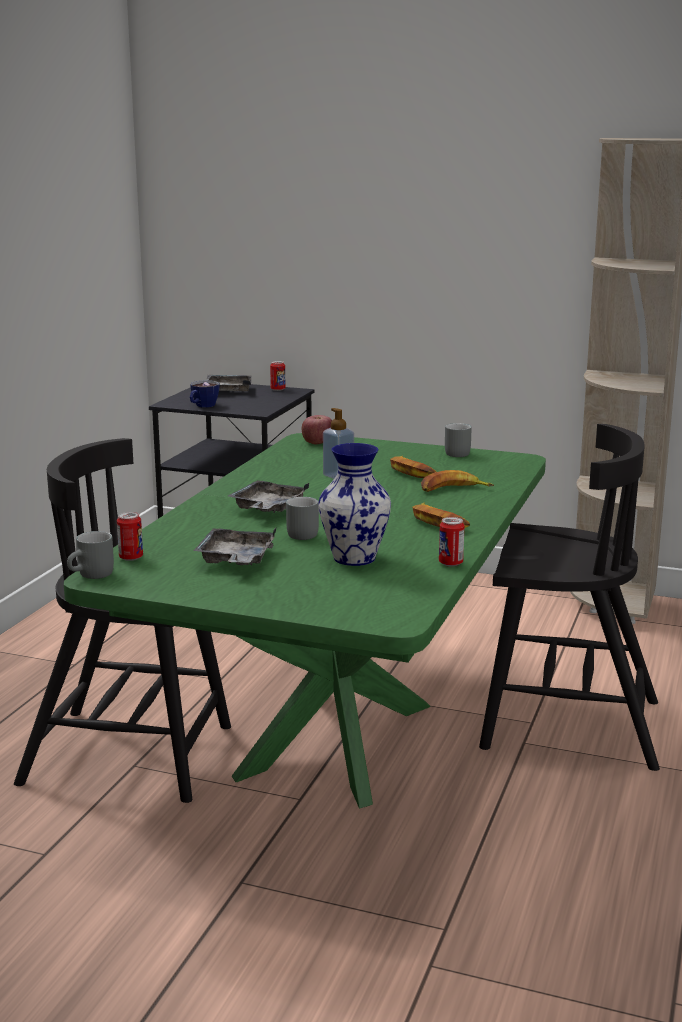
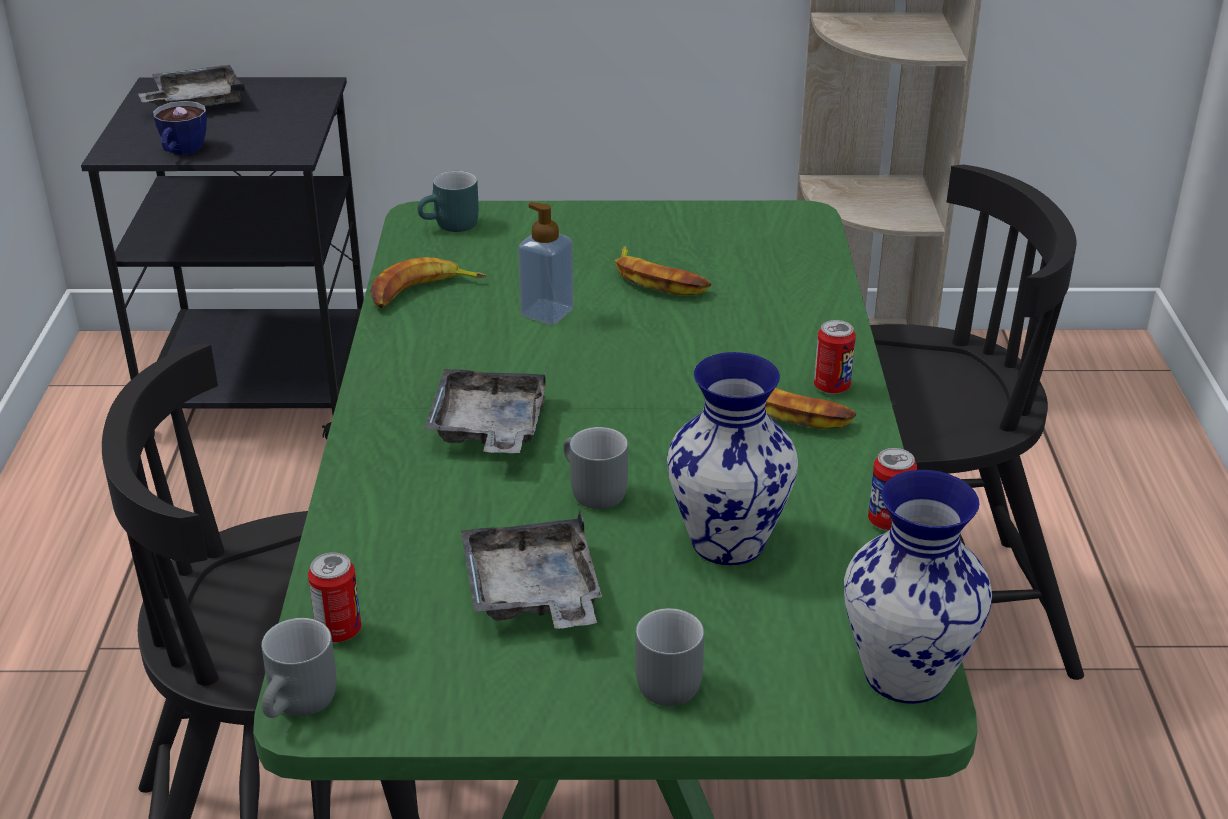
camera: 20 degrees left, 15 degrees up
(278, 389) = (285, 87): can -> can (831, 387)
(317, 443) = (451, 226): apple -> turquoise mug
(401, 610) = (902, 675): none -> vase
(453, 489) = (755, 317): banana -> banana (423, 292)
(455, 453) = (692, 218): grey mug -> grey mug (660, 679)

